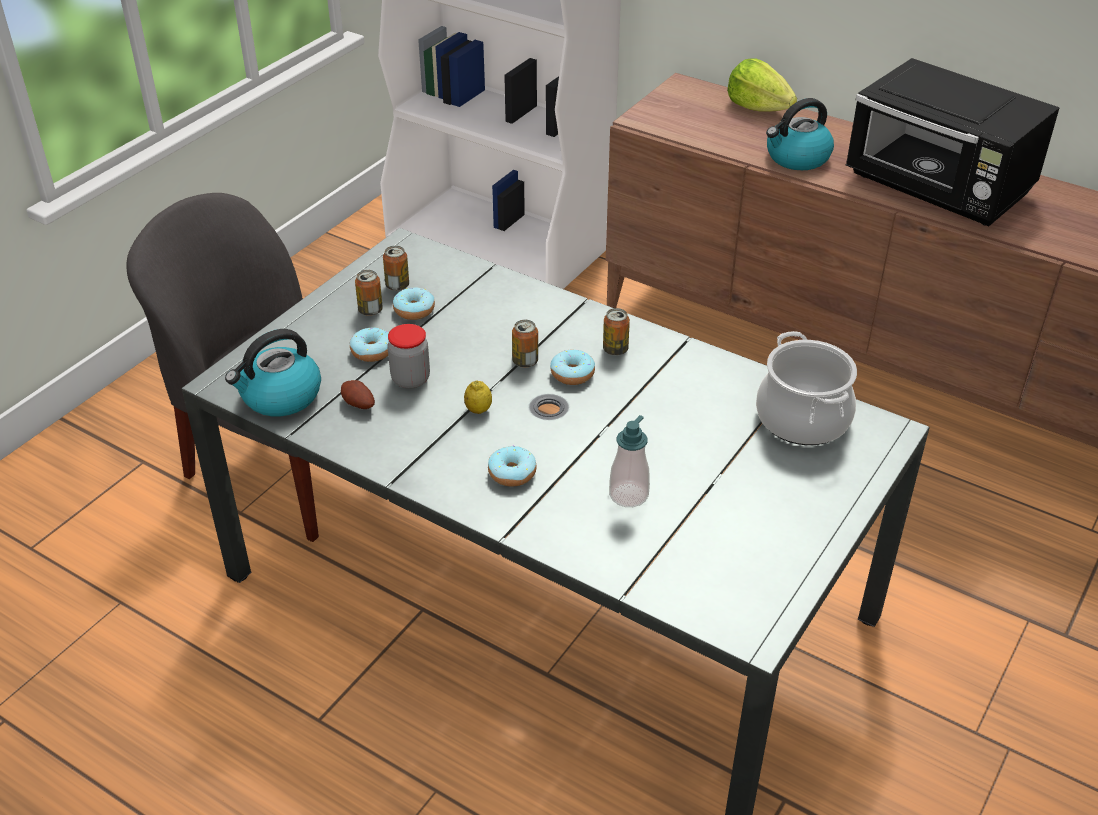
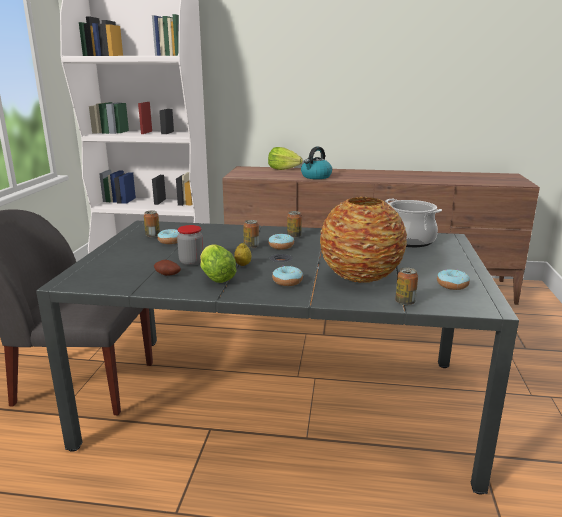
camera: 25 degrees left, 20 degrees down
(280, 397) = (112, 281): kettle -> none
(370, 310) = (144, 245): can -> can (405, 302)
(372, 351) = (158, 257): donut -> donut (452, 285)
(420, 430) = (215, 277): none -> lettuce
(628, 495) = (360, 276): soap dispenser -> vase
(939, 189) = (383, 176): black microwave -> none

